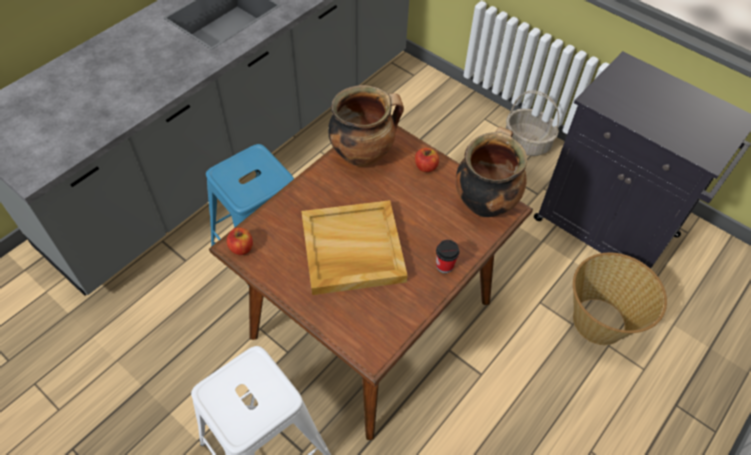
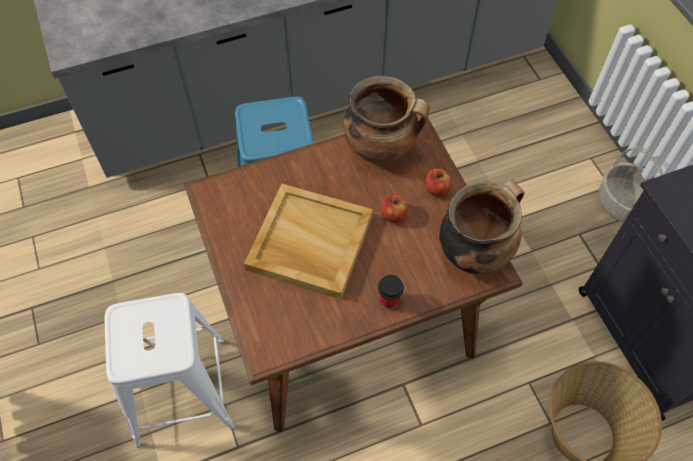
camera: 30 degrees right, 5 degrees up
(241, 248) = (211, 195): apple -> apple (393, 215)

